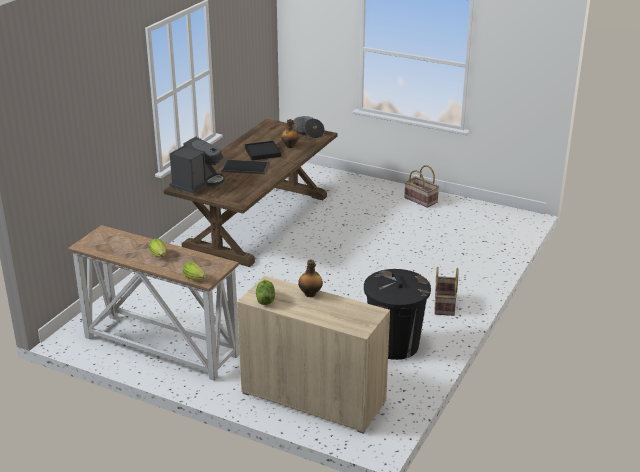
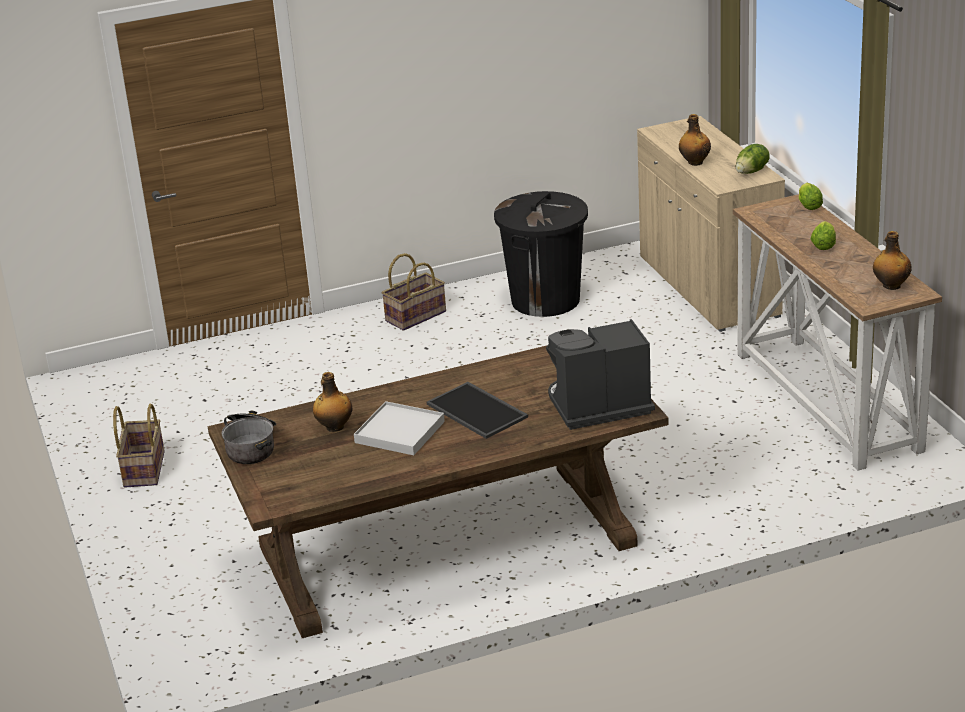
camera: 135 degrees left, 0 degrees up
(100, 244) = (890, 286): none -> bottle
(262, 152) = (400, 432): black tray -> white tray

